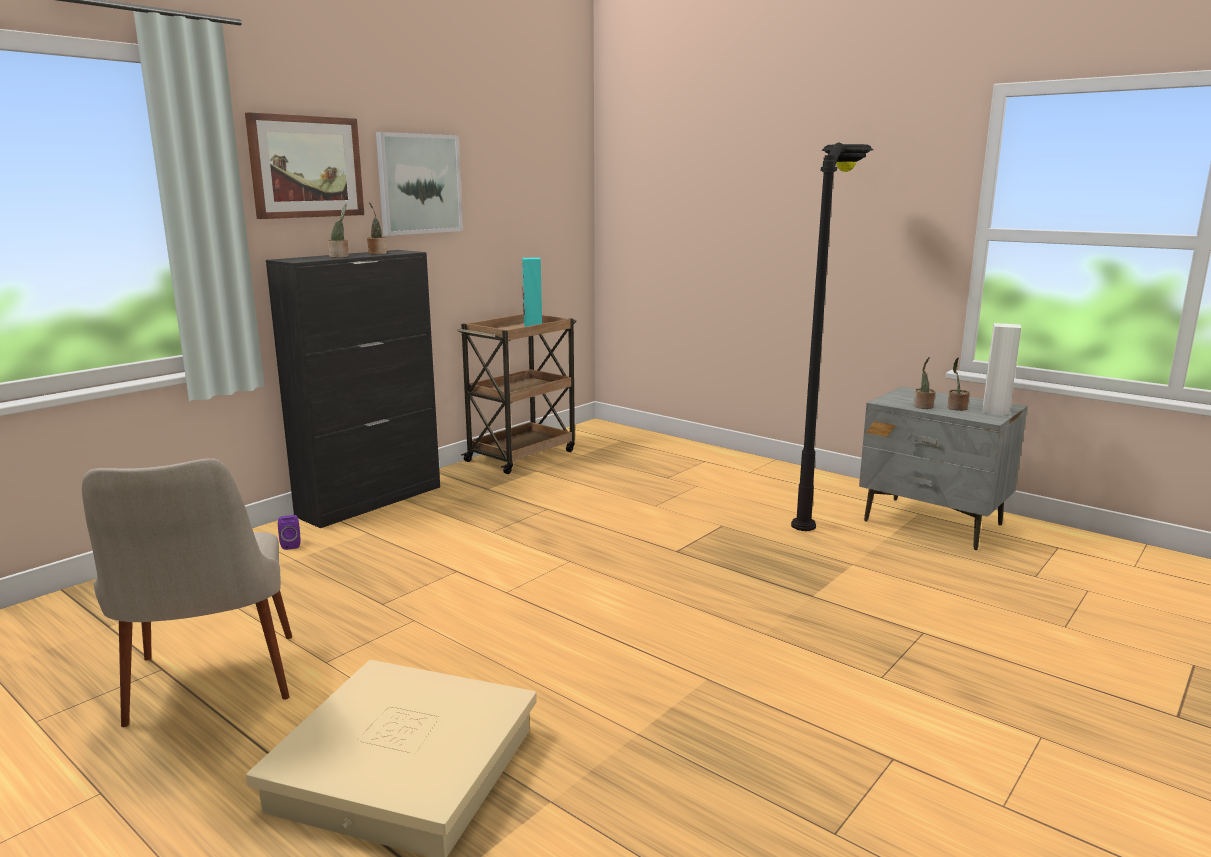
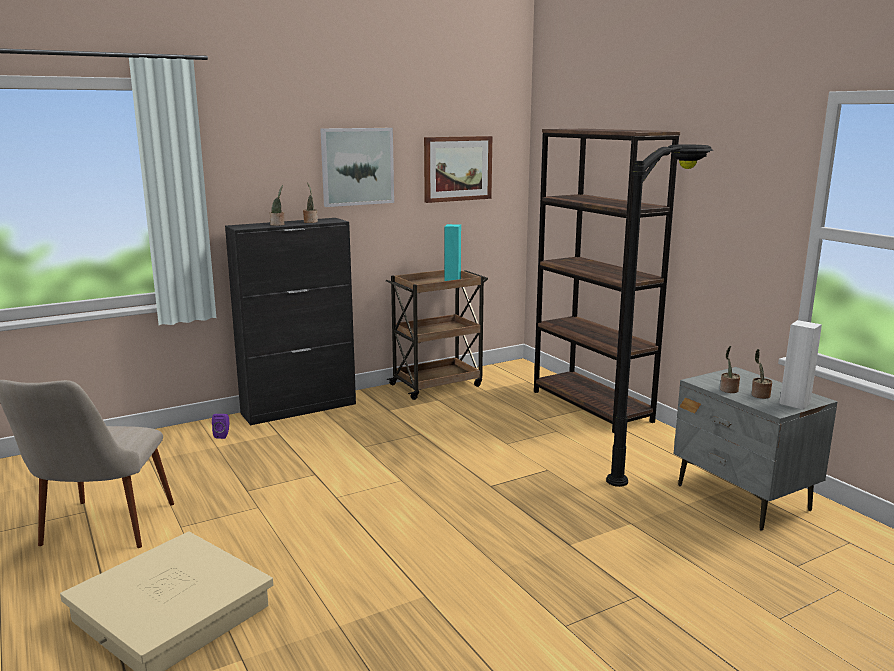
camera: 20 degrees right, 0 degrees up
(306, 167) = (261, 157): picture -> picture (457, 168)
(711, 457) = (591, 406): none -> brown bookcase

